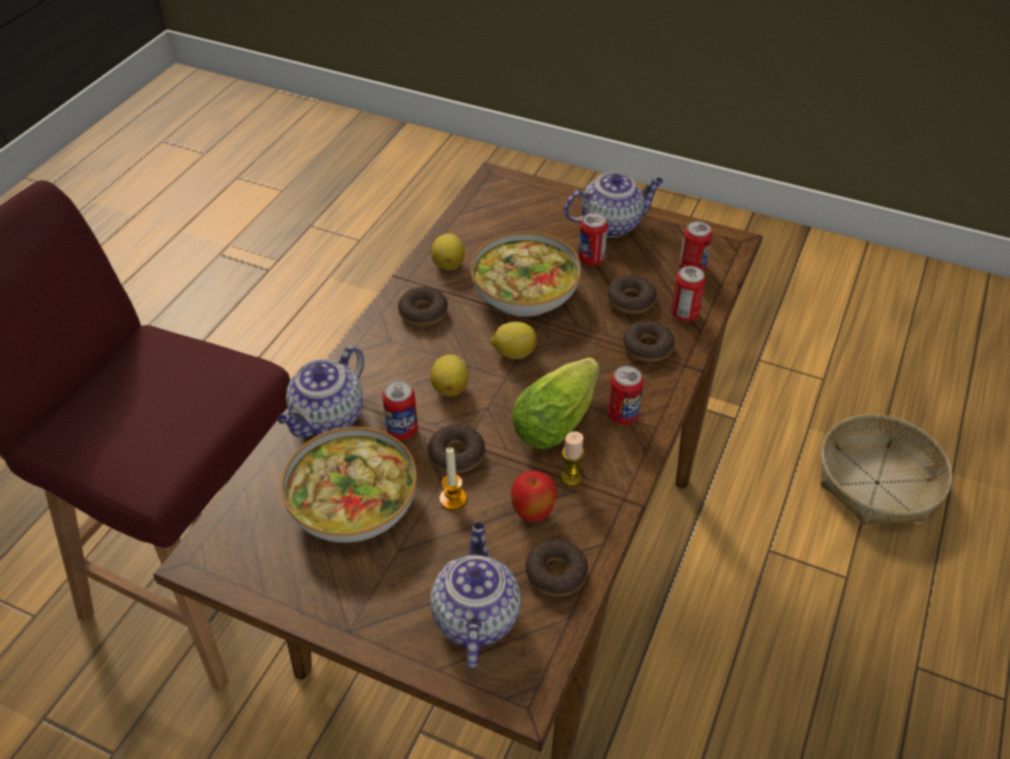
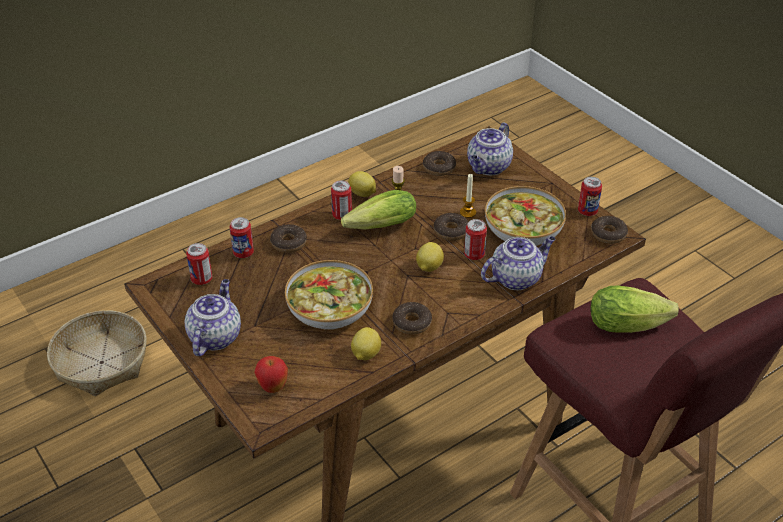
camera: 150 degrees left, 5 degrees down
(152, 414) = (631, 324): none -> lettuce
(513, 353) = (373, 272): lemon -> lemon (362, 194)
(532, 514) = (431, 192): apple -> apple (273, 387)
(591, 259) = (261, 314): can -> can (587, 211)
(612, 224) = (215, 336): teapot -> teapot turned 90 degrees clockwise
(630, 301) = (267, 274): donut -> donut (608, 234)

